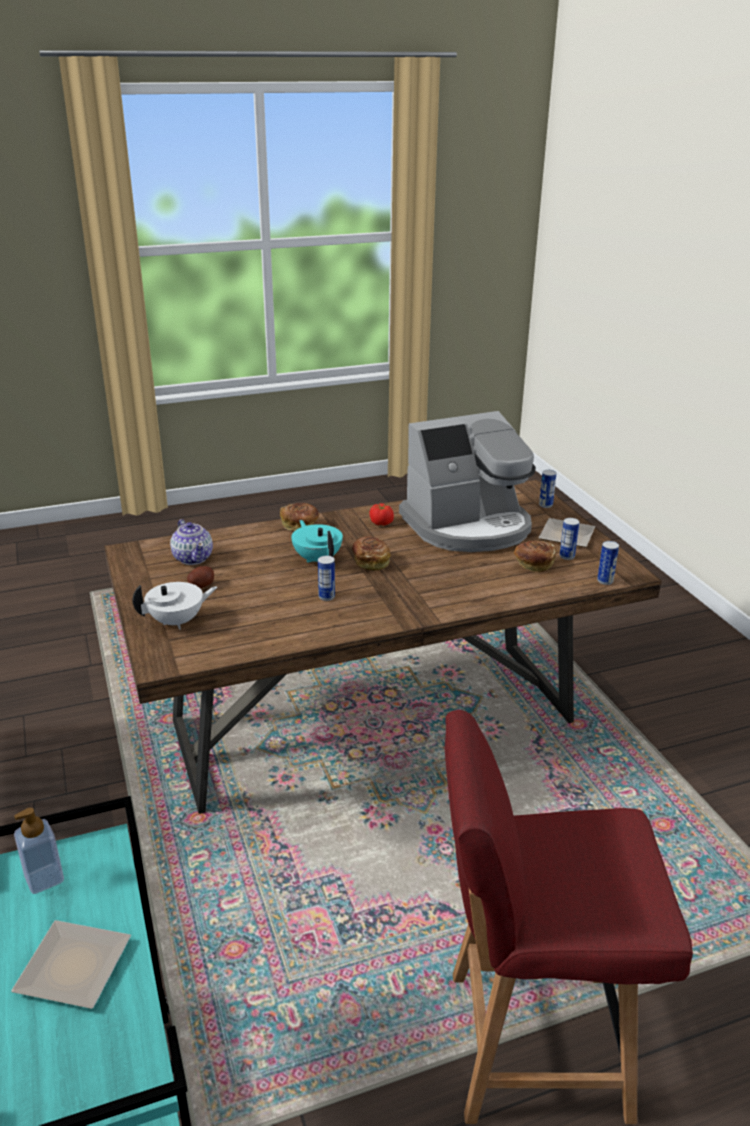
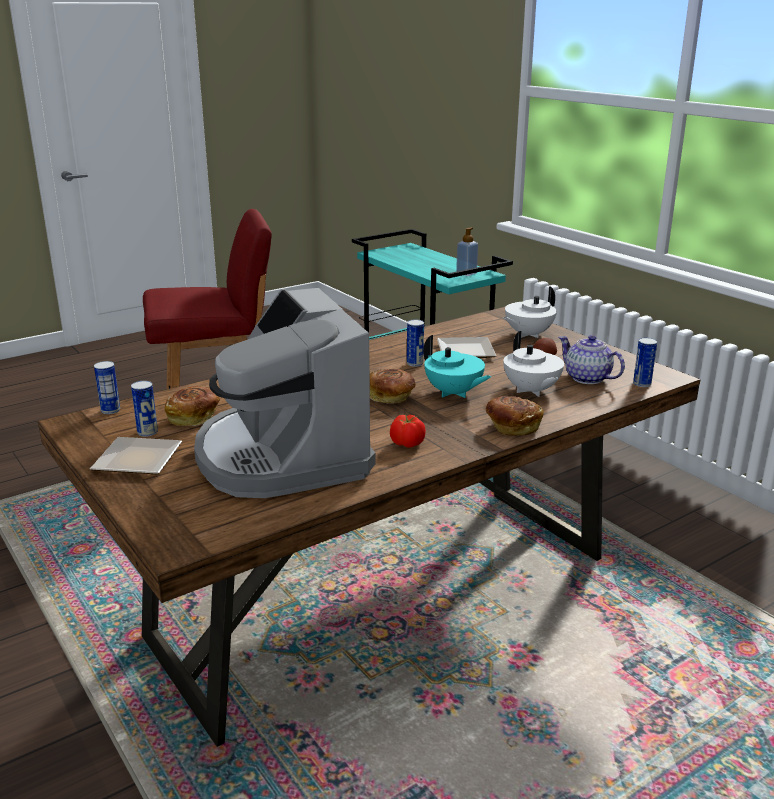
camera: 165 degrees right, 5 degrees down
(72, 964) = (425, 262): plate -> plate (467, 352)
(253, 552) = (531, 391): none -> white teapot
(468, 526) = (282, 456): coffee machine -> coffee machine turned 75 degrees counterclockwise
(545, 505) = (155, 511): can -> can (642, 384)

